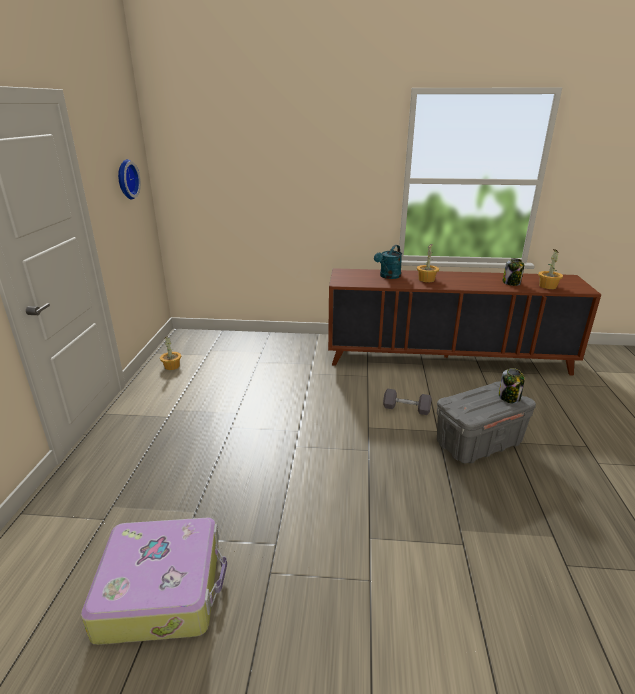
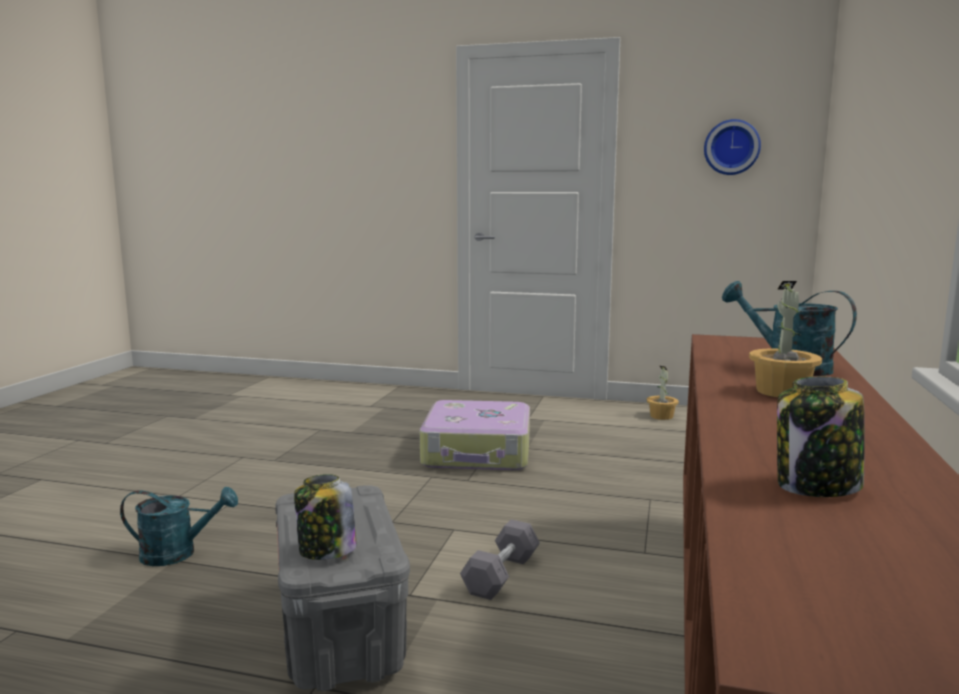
camera: 100 degrees right, 15 degrees down
(162, 588) = (272, 424): suitcase -> suitcase (478, 452)
(452, 532) = (178, 553): none -> turquoise watering can
(547, 286) = (806, 549): potted plant -> none

